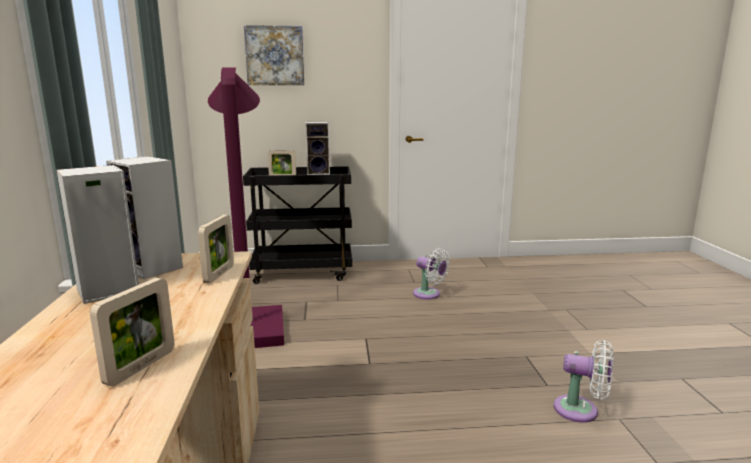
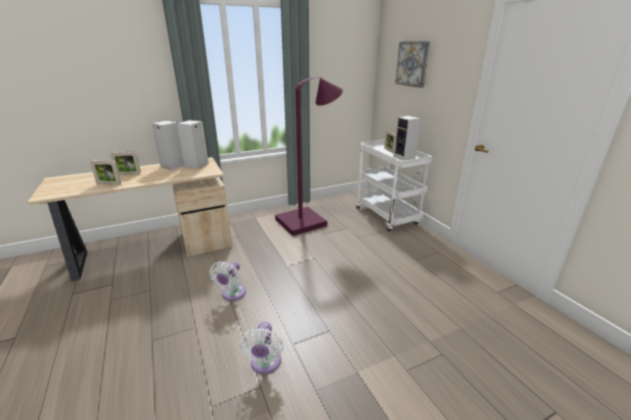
camera: 70 degrees right, 10 degrees up
(219, 274) = (190, 175): picture frame -> picture frame (128, 174)
(303, 272) = (387, 216): black cart -> white cart
(429, 294) = (399, 270): white fan -> white fan (232, 294)

